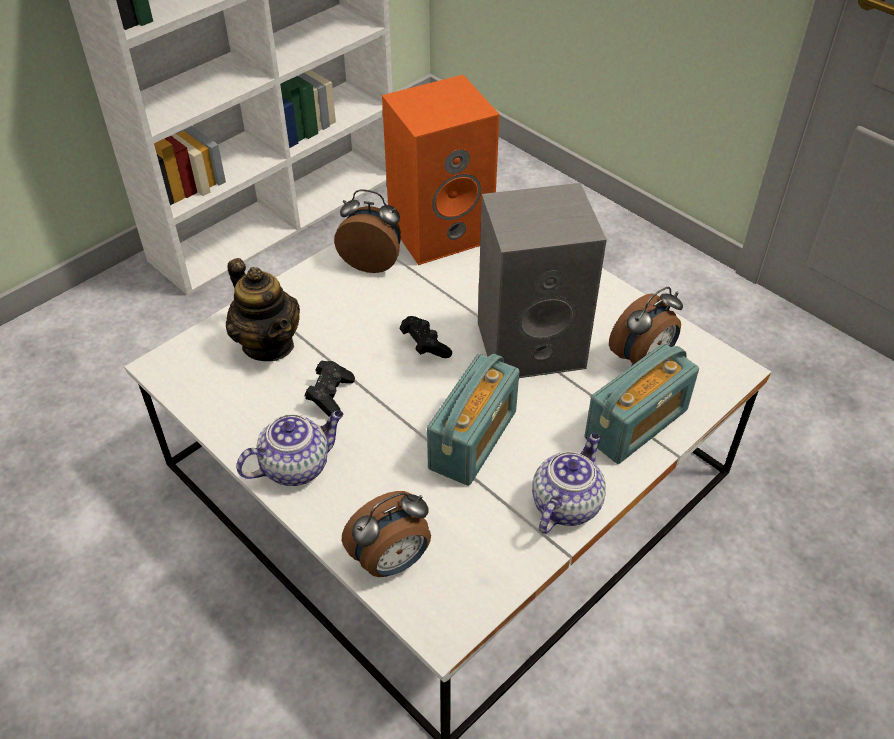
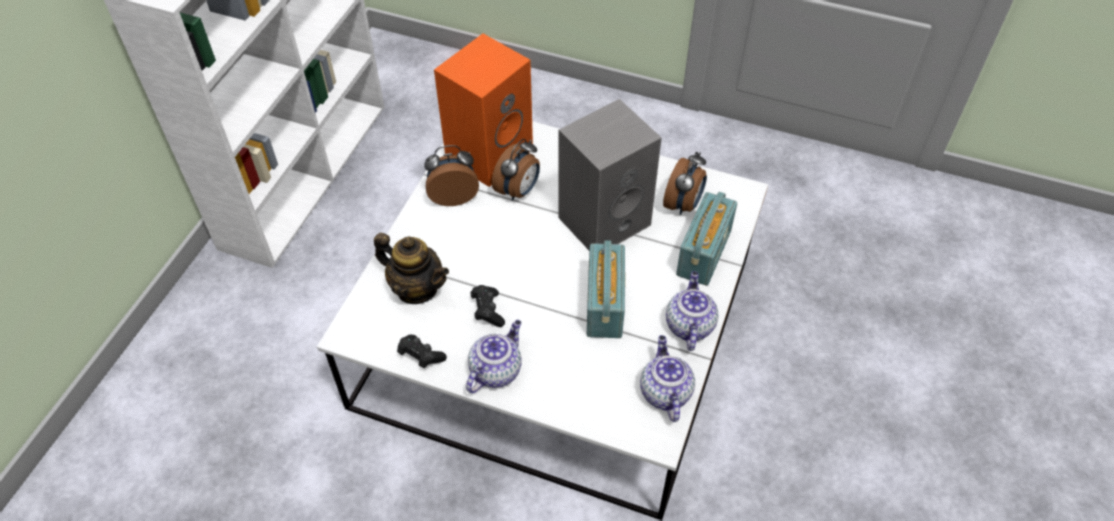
camera: 25 degrees left, 5 degrees up
(392, 561) = (601, 408): alarm clock -> alarm clock (518, 191)
(424, 345) = (531, 248): black game controller -> black game controller (420, 356)
(485, 573) = (664, 392): none -> teapot

